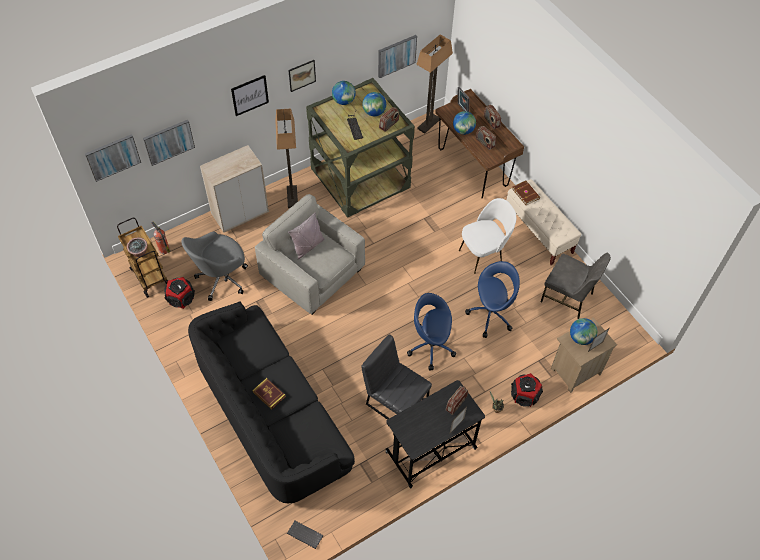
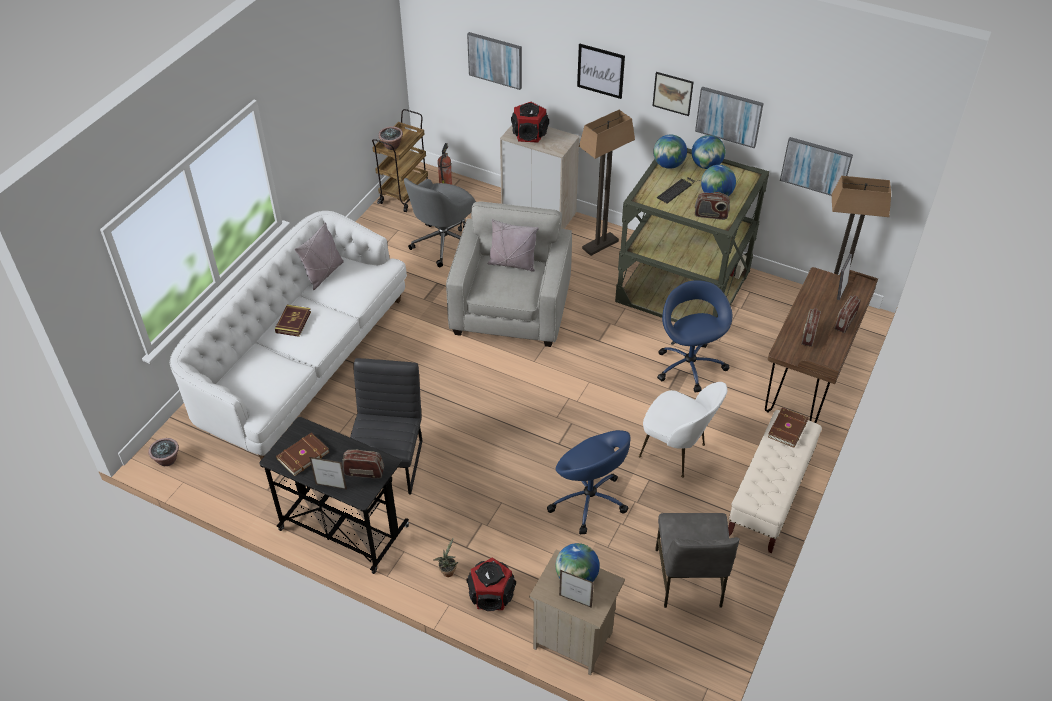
camera: 60 degrees right, 10 degrees down
(113, 157) = (434, 31): picture -> picture (729, 116)
(181, 298) = (396, 227): speaker -> speaker (529, 134)
(221, 279) = (443, 244): grey office chair -> grey office chair turned 75 degrees counterclockwise
(232, 356) = (324, 274): none -> purple pillow
(271, 414) = (302, 362): black sofa -> white sofa
(304, 535) = (167, 460): keyboard -> potted plant
(421, 431) = (302, 455): none -> brown book
(430, 346) = (493, 461): blue office chair -> blue office chair (689, 366)
(463, 130) = (805, 306): globe -> globe (668, 165)

